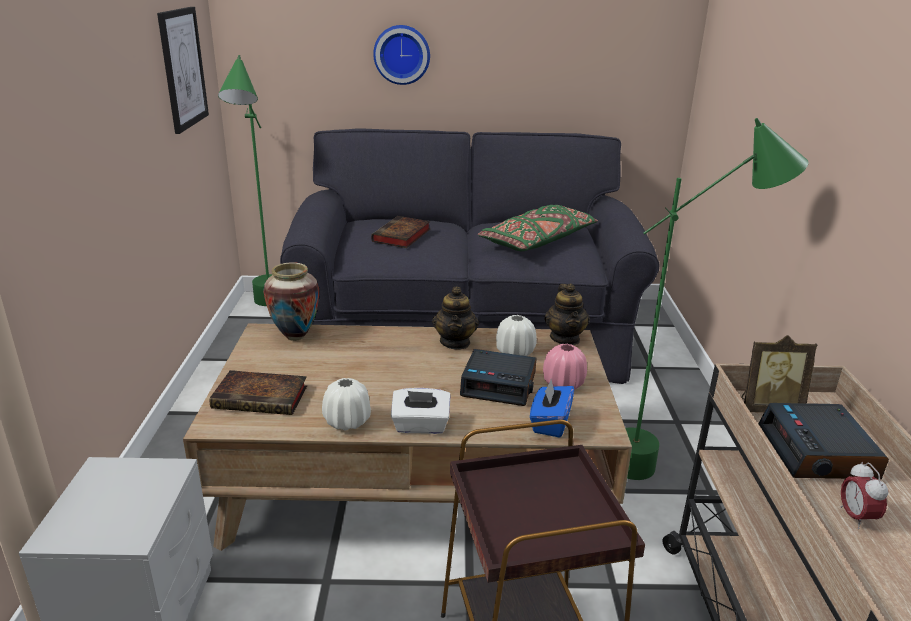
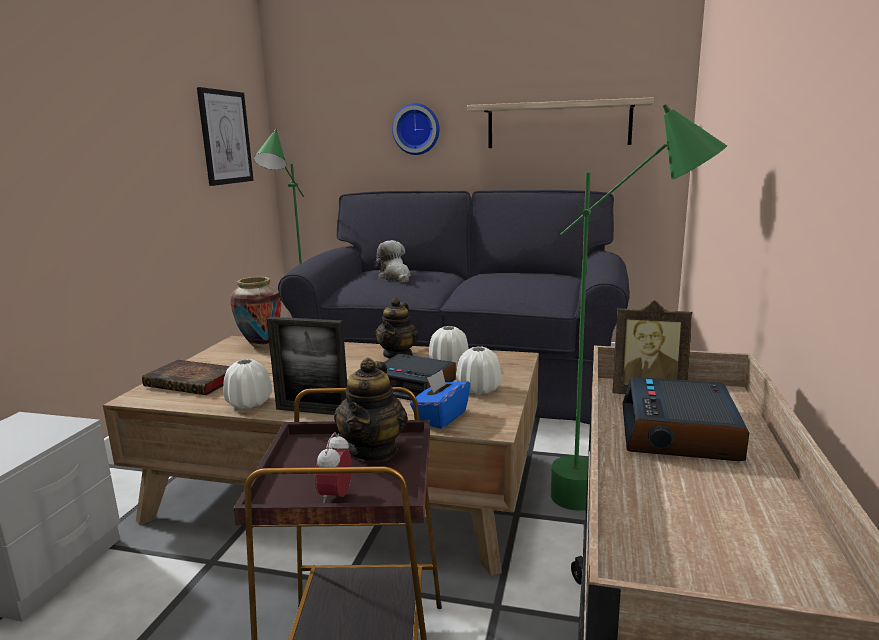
camera: 15 degrees right, 10 degrees down
(401, 236) = (395, 278): book -> plush toy
(420, 426) = (312, 411): white tissue box -> picture frame
(538, 241) = (519, 283): green pillow -> none
(562, 58) = (558, 125): none -> shelf
(563, 383) = (478, 389): pink vase -> white vase
(565, 338) = (508, 357): teapot -> teapot (373, 450)
(855, 517) = (683, 493): alarm clock -> alarm clock (336, 497)

